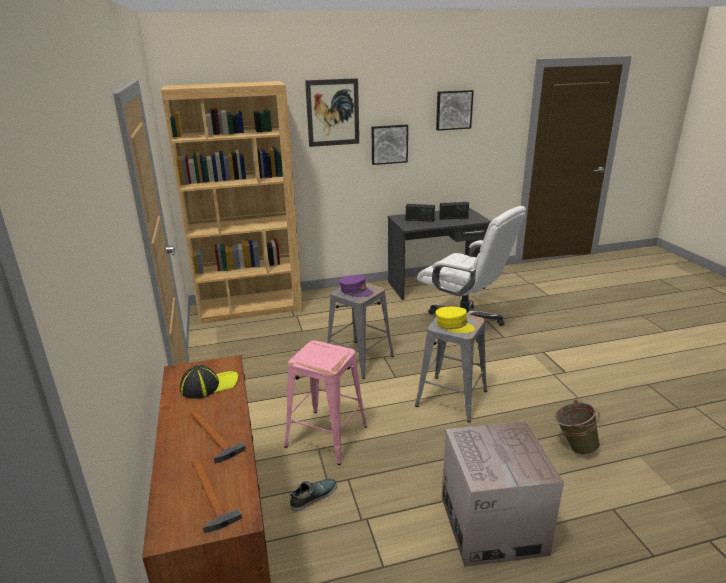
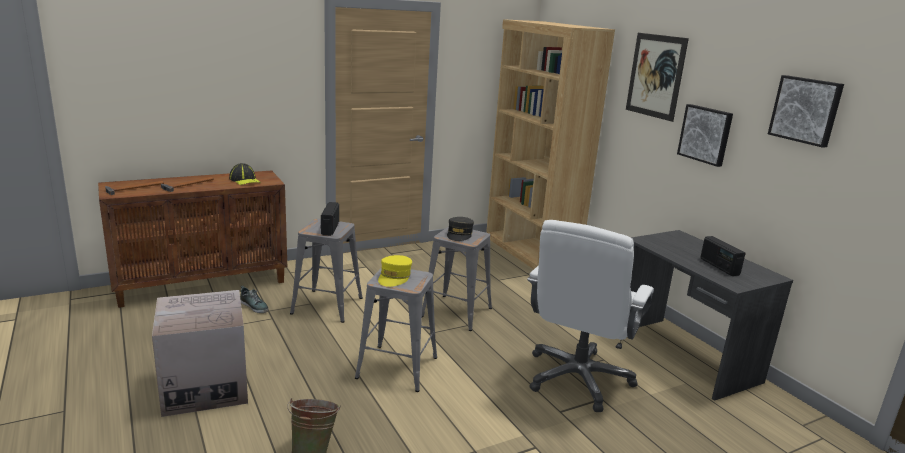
camera: 75 degrees right, 5 degrees down
(327, 435) = (328, 305): pink stool -> grey stool
(355, 291) = (459, 234): purple cap -> grey cap
(419, 220) = (681, 246): radio -> radio (329, 228)

